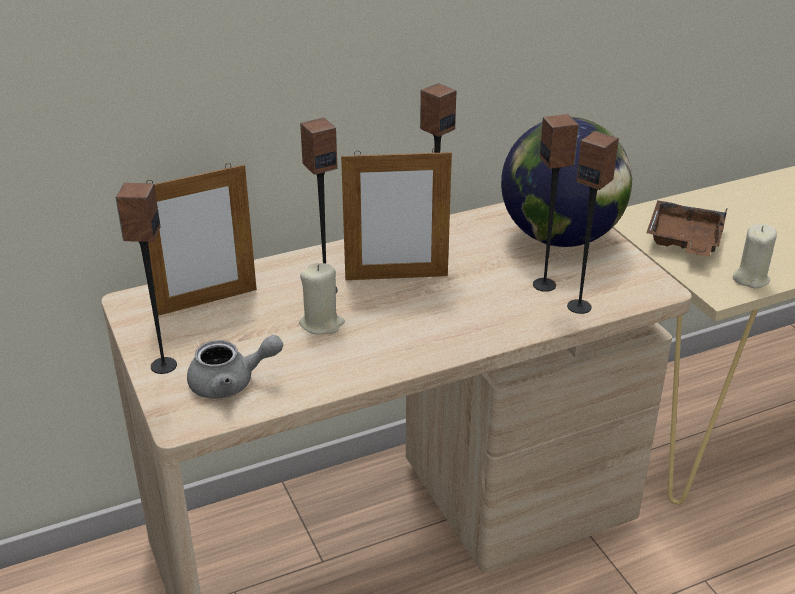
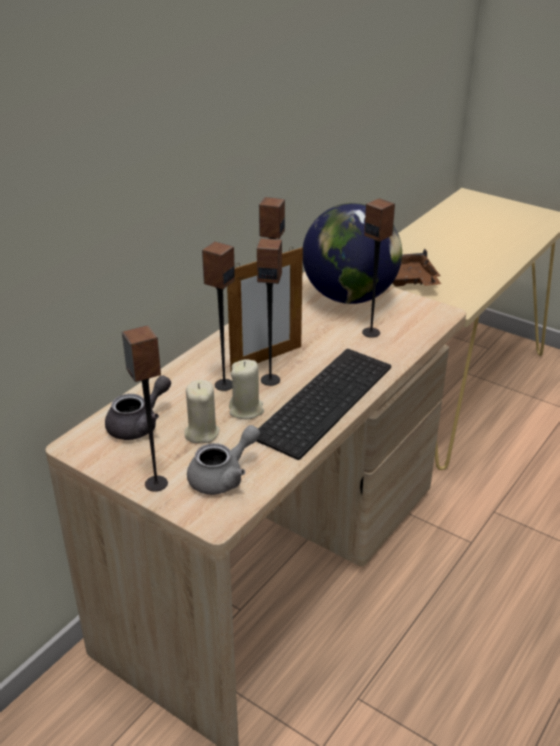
camera: 30 degrees left, 0 degrees up
(206, 302) = (139, 424): picture frame -> grey teapot
(413, 340) = (323, 399): none -> keyboard
(579, 306) = (407, 340): speaker -> speaker (270, 380)
(750, 278) = (468, 292): beige candle -> beige candle (201, 432)

